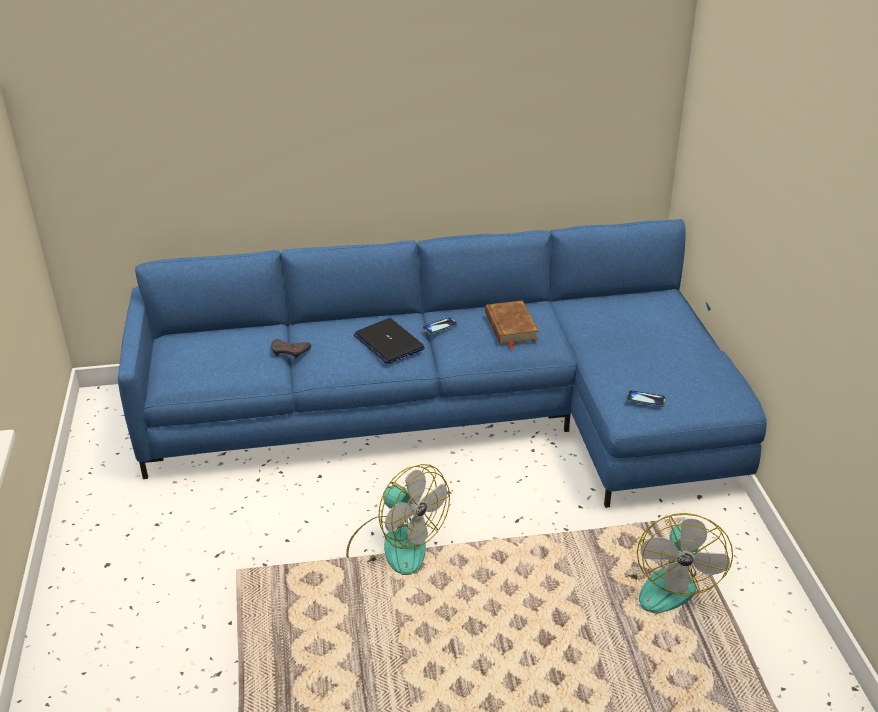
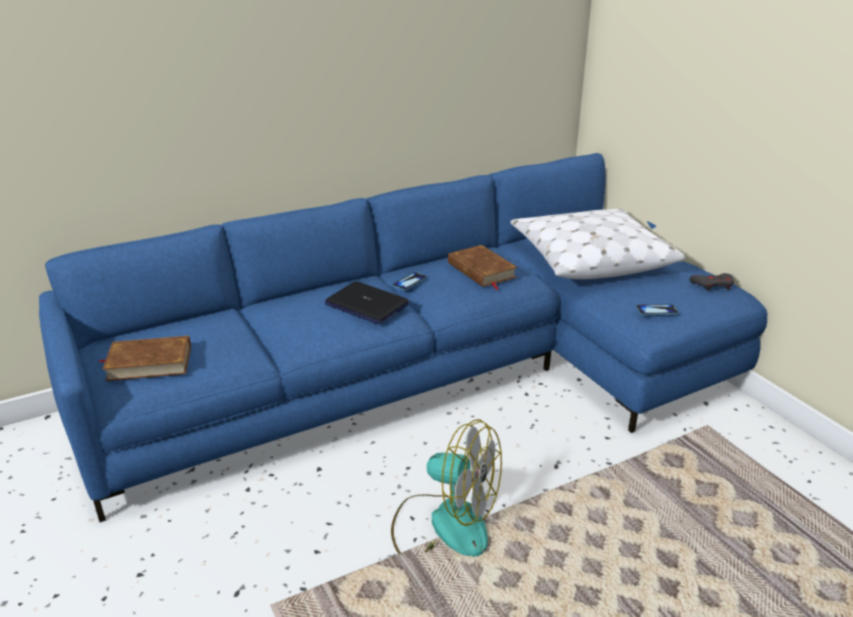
camera: 20 degrees left, 5 degrees down
(195, 362) = (149, 363): none -> brown book
(290, 351) = (259, 332): grey game controller -> grey game controller (712, 285)
(625, 332) = (589, 258): none -> white pillow
(666, 581) = (738, 491): fan -> none

